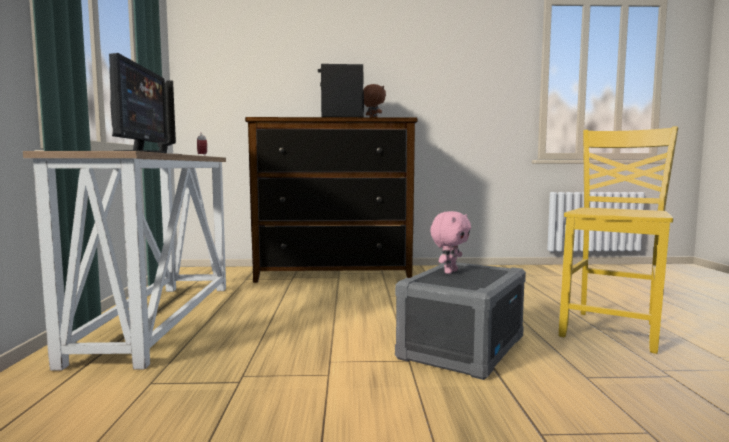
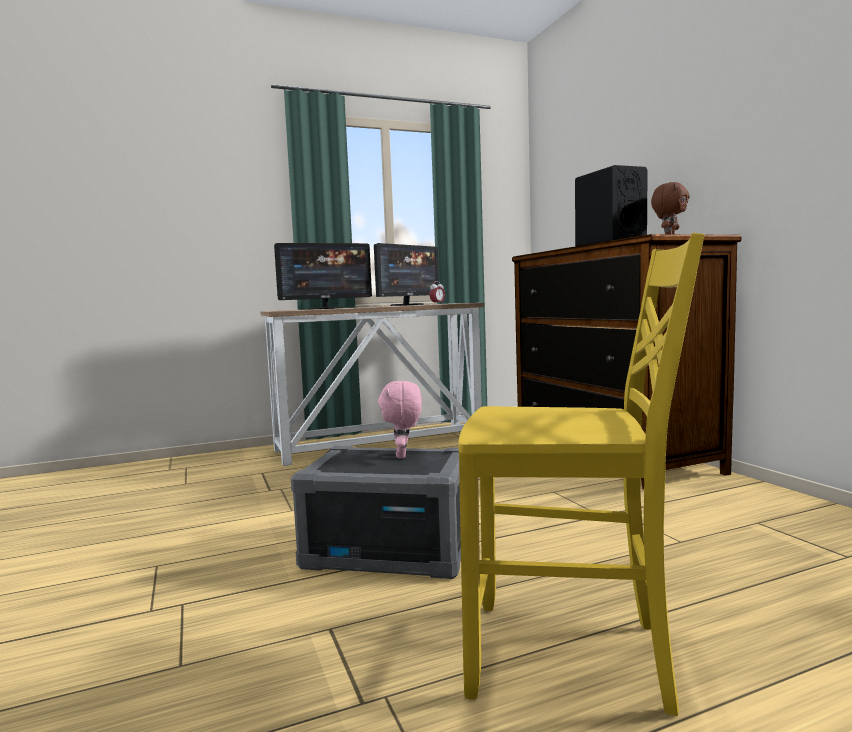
camera: 70 degrees right, 0 degrees up
(449, 272) = (403, 455): pink plush toy -> pink plush toy turned 75 degrees clockwise

